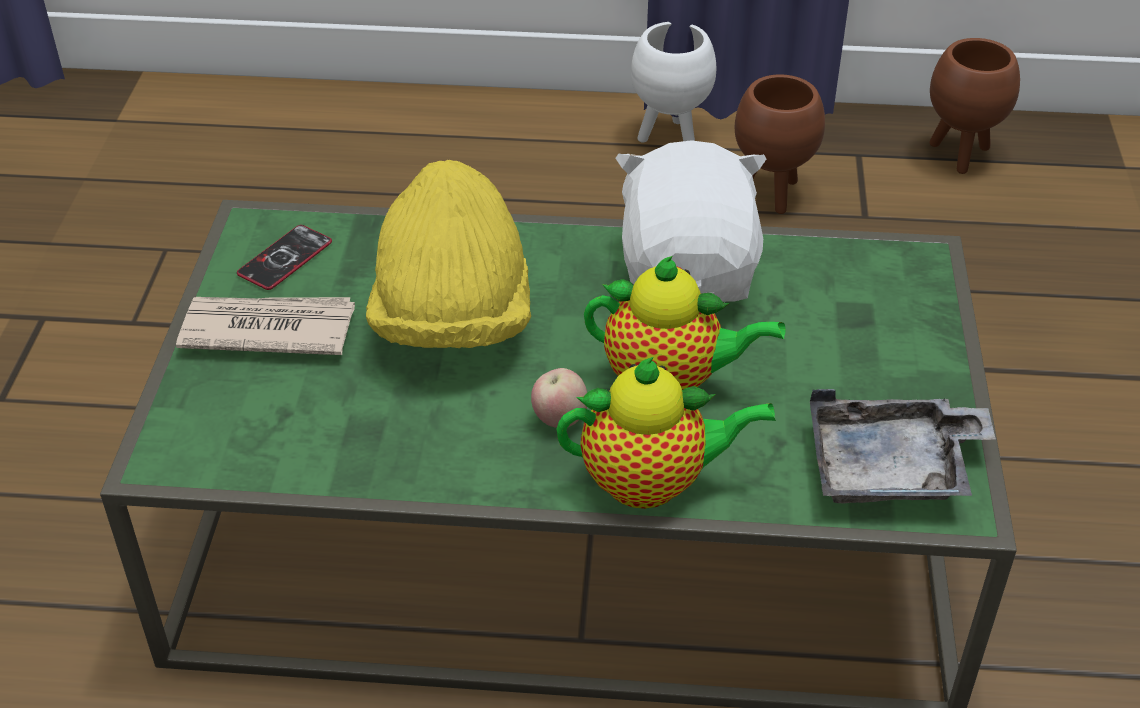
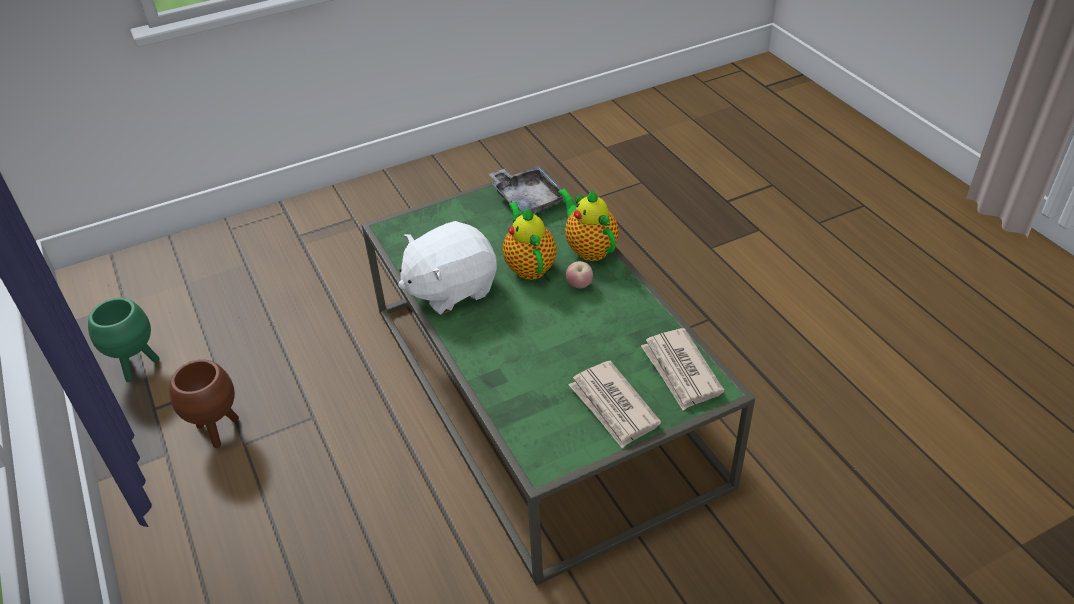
camera: 120 degrees left, 0 degrees up
(244, 435) = (680, 371): none -> newspaper
(285, 259) = (558, 434): phone -> none
(453, 322) = (550, 345): yellow hat -> none
(669, 138) = (170, 507): white planter -> none
(959, 155) = (137, 367): brown planter -> green planter

